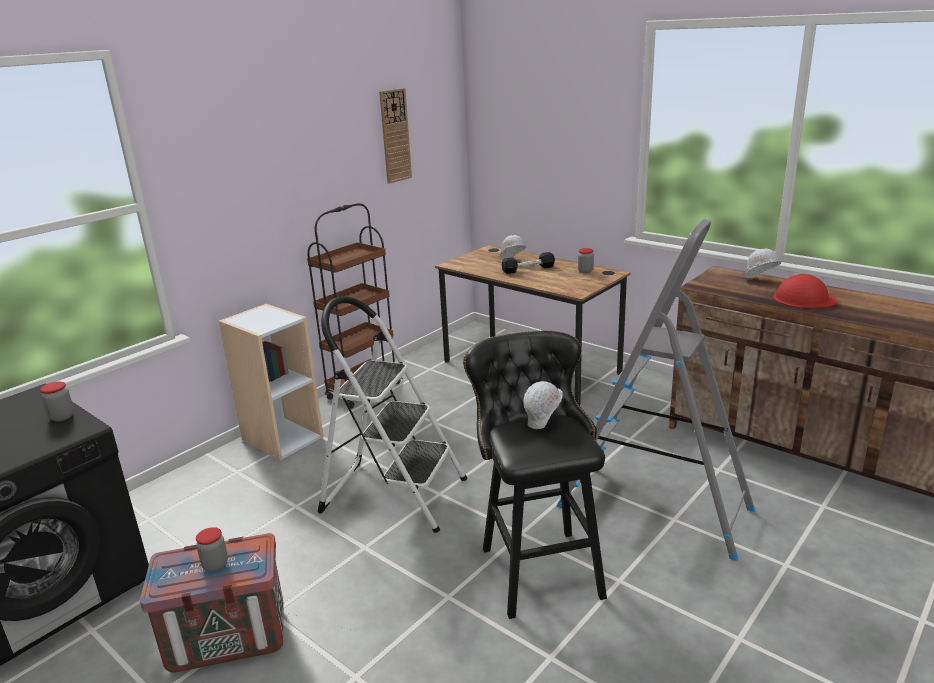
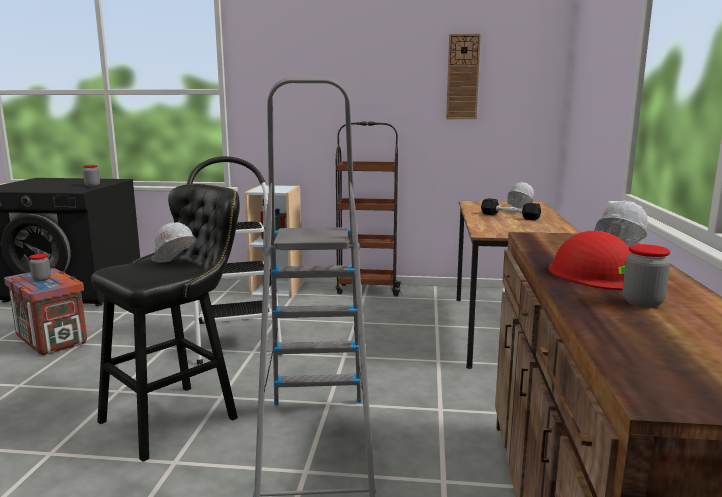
camera: 55 degrees right, 10 degrees down
(585, 271) = (550, 228): jar -> jar (642, 302)

